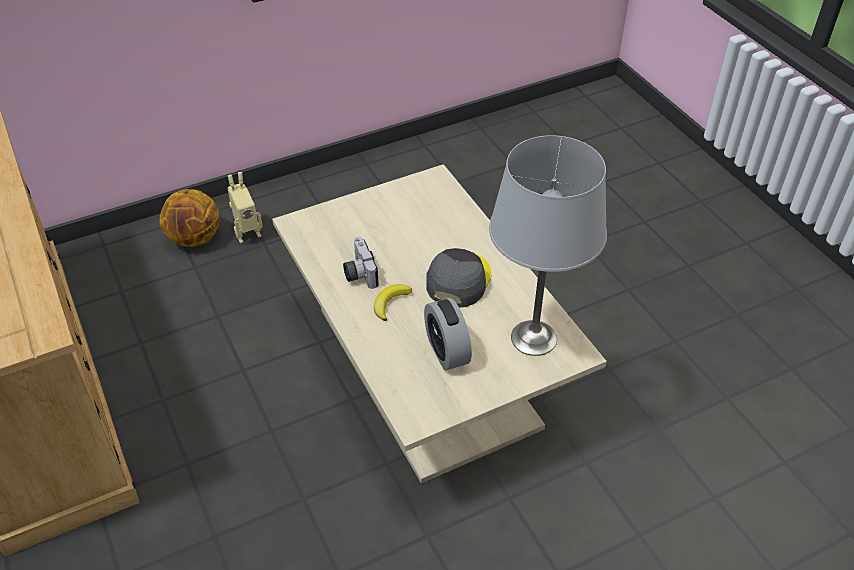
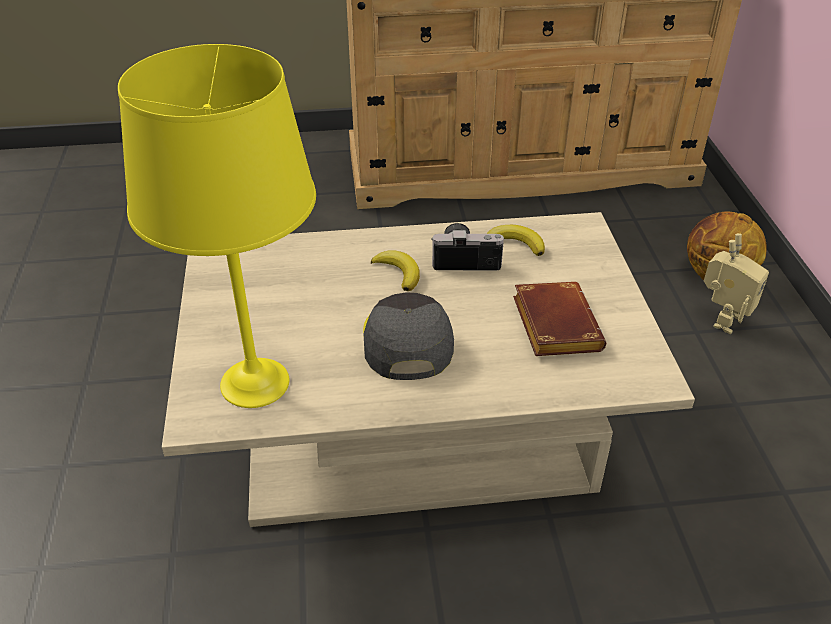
camera: 110 degrees right, 5 degrees down
(247, 233) = (722, 320): toy robot -> toy robot turned 135 degrees counterclockwise
(330, 252) = (515, 243): none -> banana
(409, 221) = (552, 324): none -> brown book
(447, 351) = (290, 299): alarm clock -> none
(458, 280) = (406, 341): grey cap -> grey cap turned 135 degrees counterclockwise
(533, 338) = (256, 382): grey table lamp -> yellow table lamp

